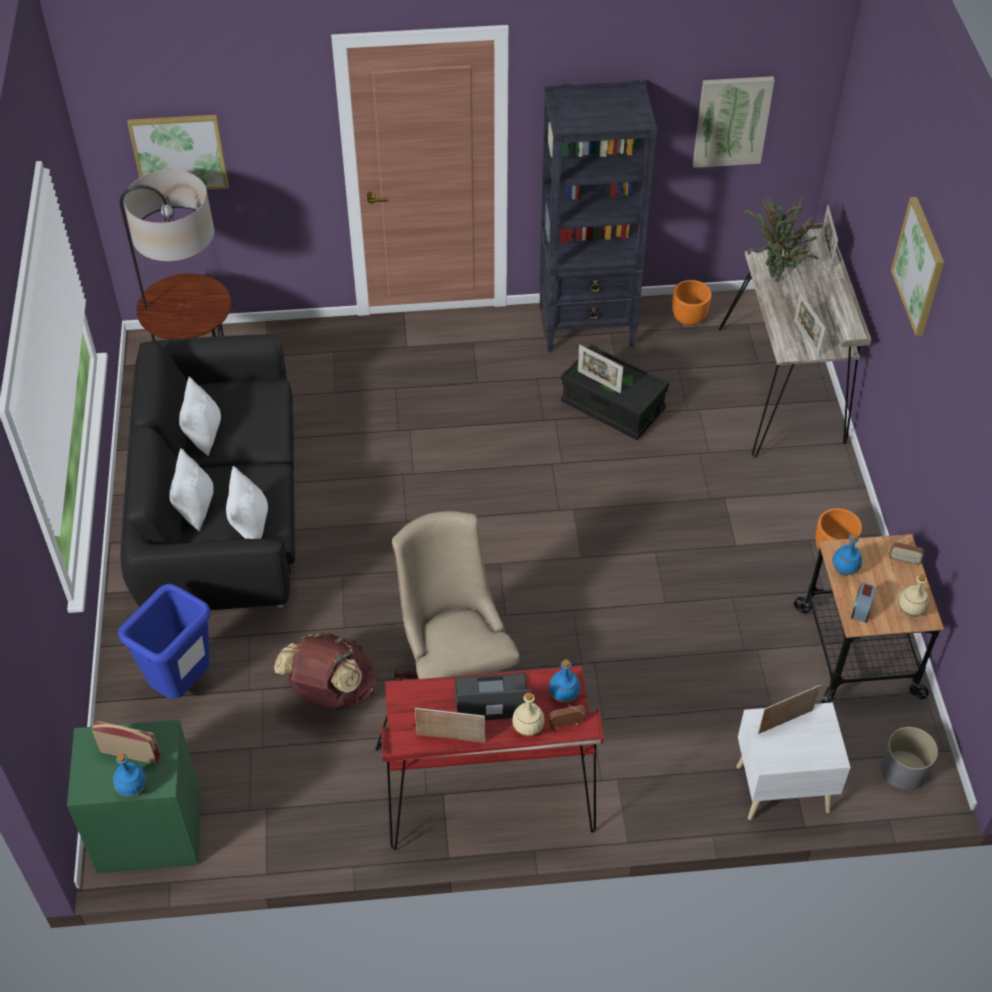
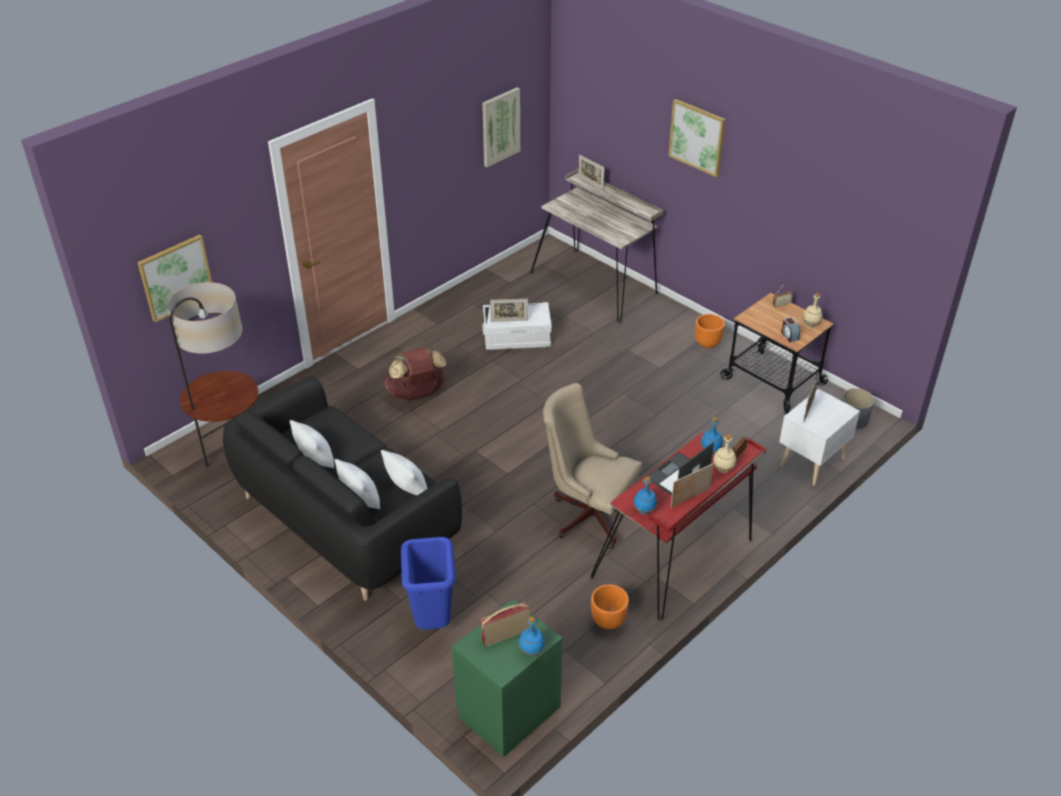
camera: 40 degrees left, 10 degrees down
(330, 692) = (529, 567): brown backpack -> brown backpack (416, 394)
(587, 326) = (455, 306): black bookcase -> none
(612, 406) = (517, 338): black storage box -> white storage box
(689, 318) = (508, 276): orange planter -> orange planter (608, 620)
(776, 274) = (570, 209): potted plant -> none
(806, 338) = (622, 230): picture frame -> none
(844, 571) = (761, 324): blue bottle -> blue bottle (644, 511)

